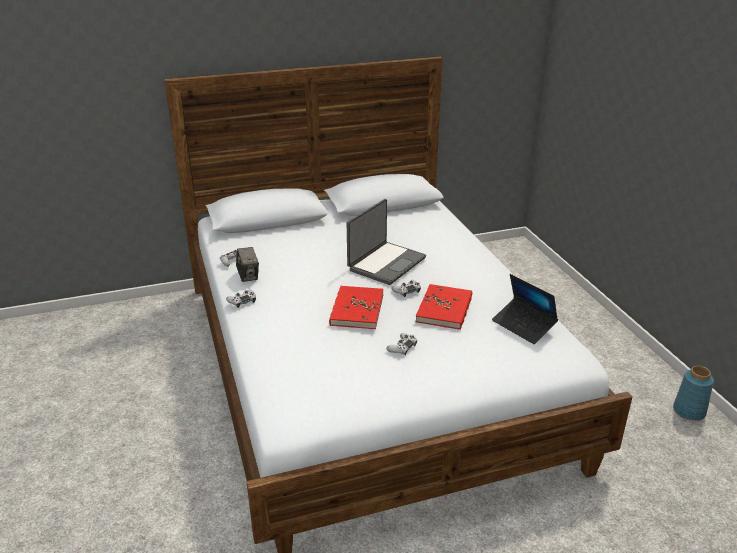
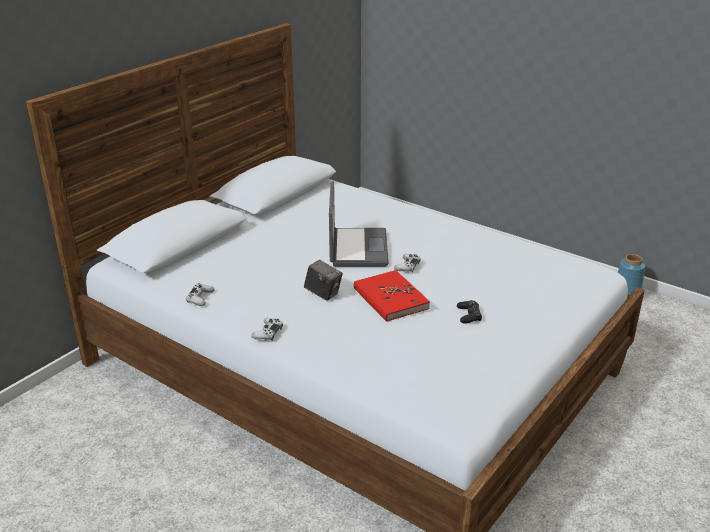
camera: 35 degrees left, 0 degrees up
(248, 276) = (239, 307): camera -> camera (323, 293)
(402, 347) = (468, 315): white game controller -> black game controller
(444, 309) = (458, 270): red book -> none
(523, 326) = (533, 261): laptop -> none

